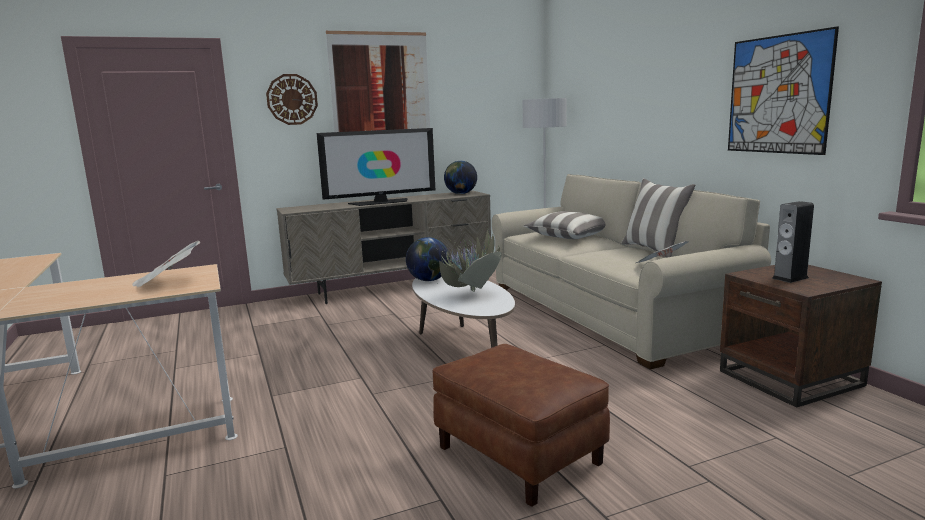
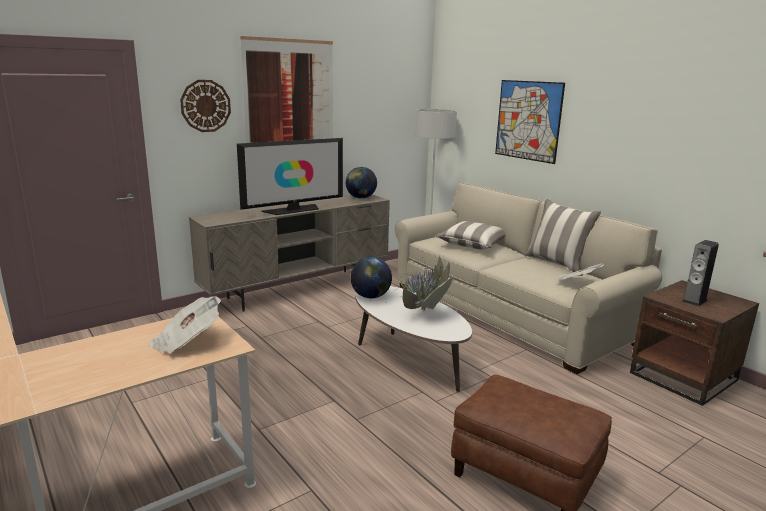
camera: 15 degrees left, 5 degrees up
(778, 95) = (678, 143): picture -> picture (528, 120)

